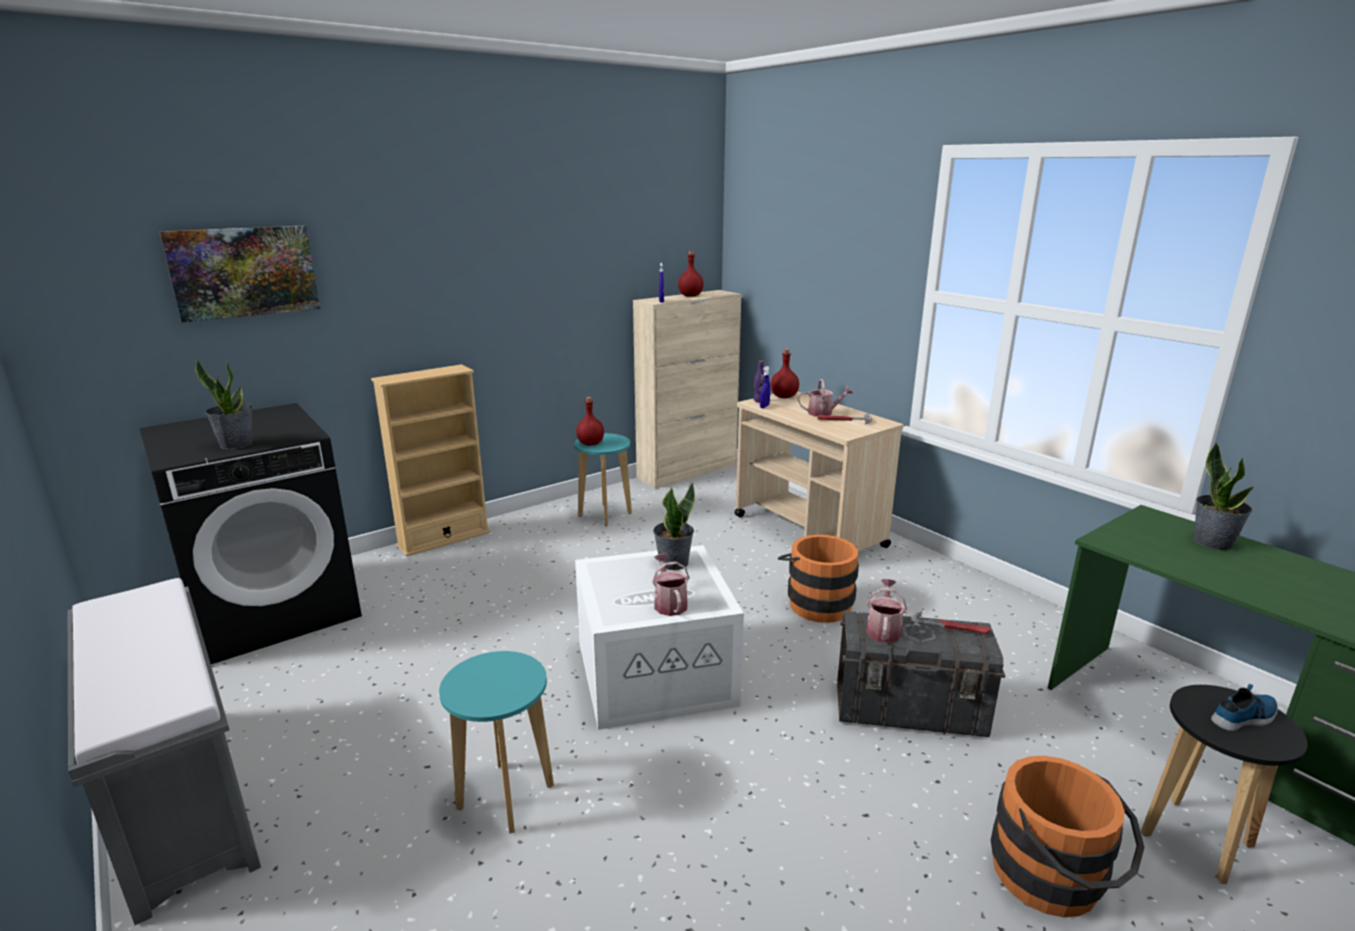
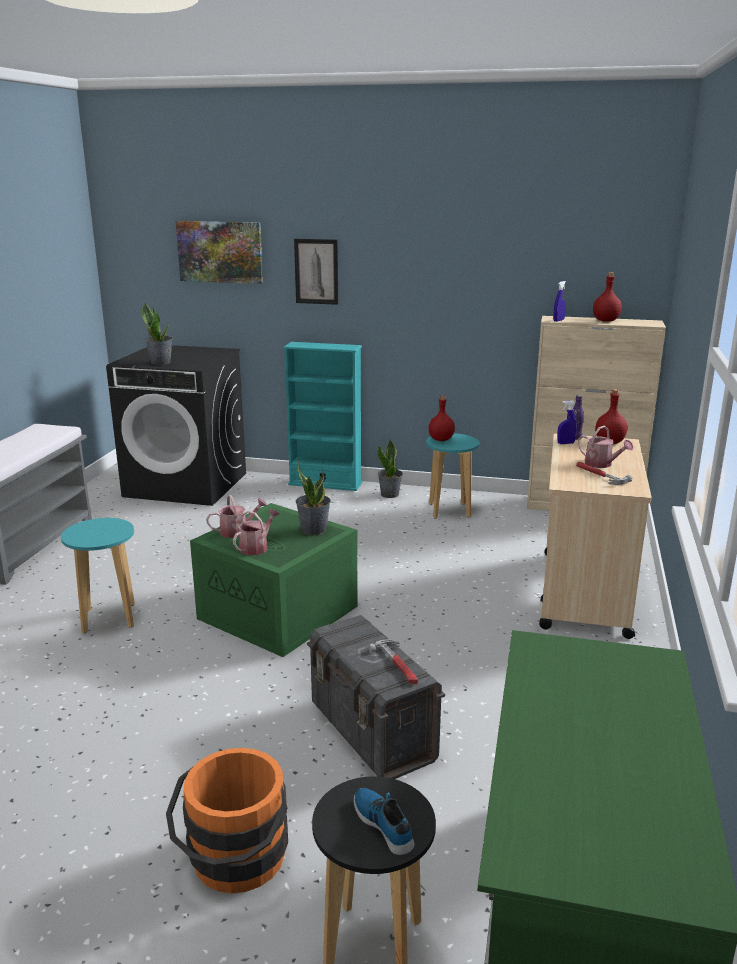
camera: 50 degrees right, 0 degrees up
(392, 283) = (316, 271): none -> picture
(444, 539) = (325, 483): beige bookcase -> turquoise bookcase
(657, 672) = (281, 612): white storage box -> green storage box
(816, 602) = (468, 638): orange bucket -> none
(883, 629) = (354, 637): watering can -> watering can (237, 531)
(1213, 542) = (642, 704): potted plant -> potted plant (390, 494)
(1245, 717) = (384, 824): shoe -> shoe turned 150 degrees counterclockwise

